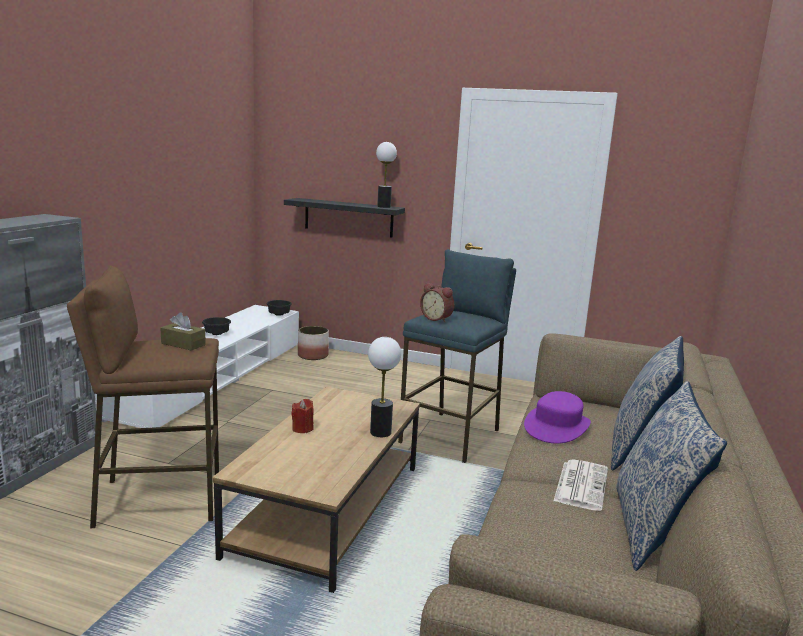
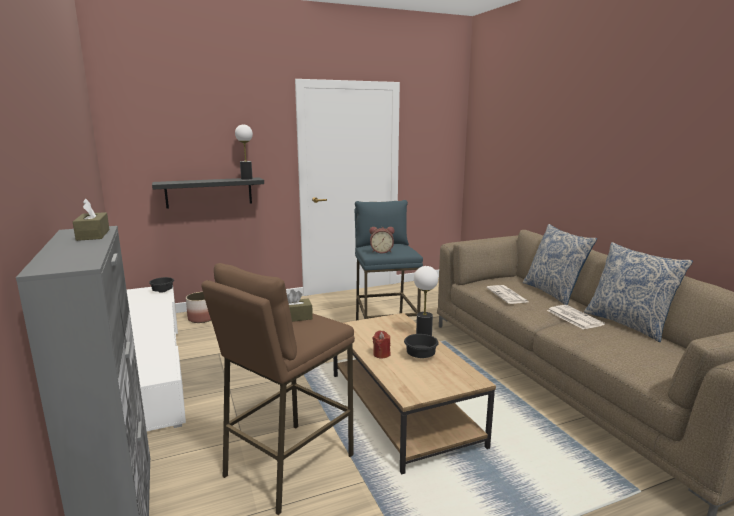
camera: 40 degrees left, 0 degrees up
(37, 220) = (93, 235): none -> brown tissue box
(216, 334) = (142, 322): black bowl -> black bowl (420, 356)
(557, 427) = (507, 295): purple hat -> newspaper

